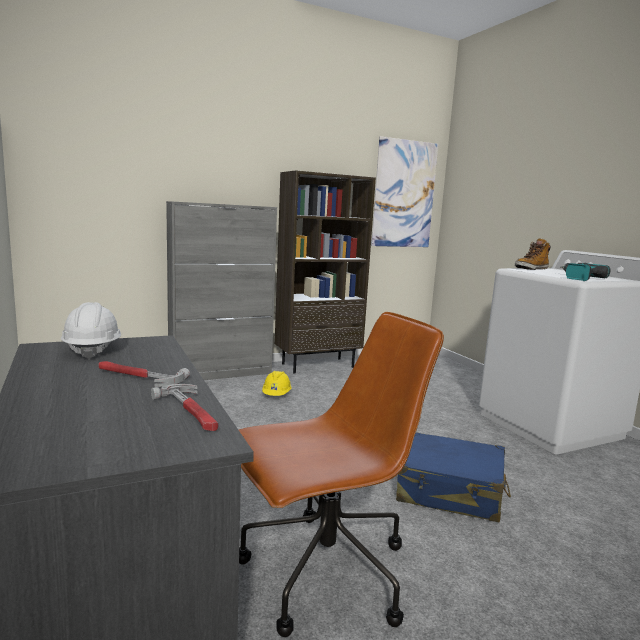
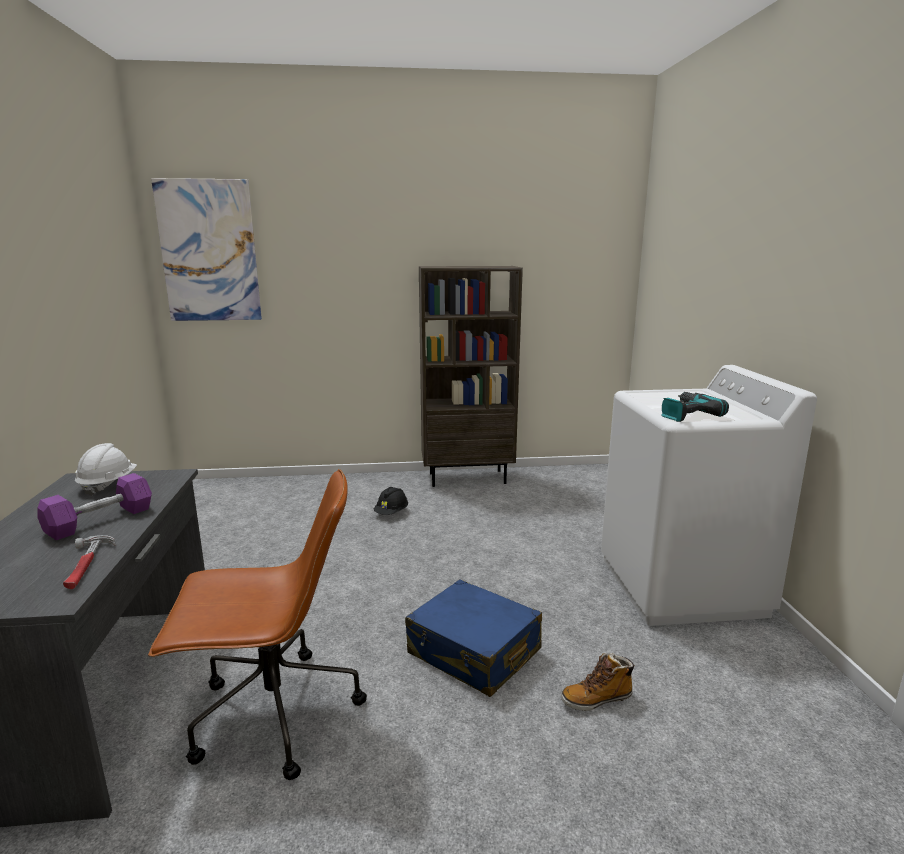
camera: 20 degrees right, 5 degrees up
(138, 377) = (100, 521): hammer -> purple dumbbell
(221, 373) = (358, 481): grey cabinet -> none
(276, 395) = (391, 513): yellow hard hat -> black hard hat
(404, 194) = (582, 279): picture -> picture (209, 251)
(531, 269) = (662, 392): boot -> boot (596, 699)

